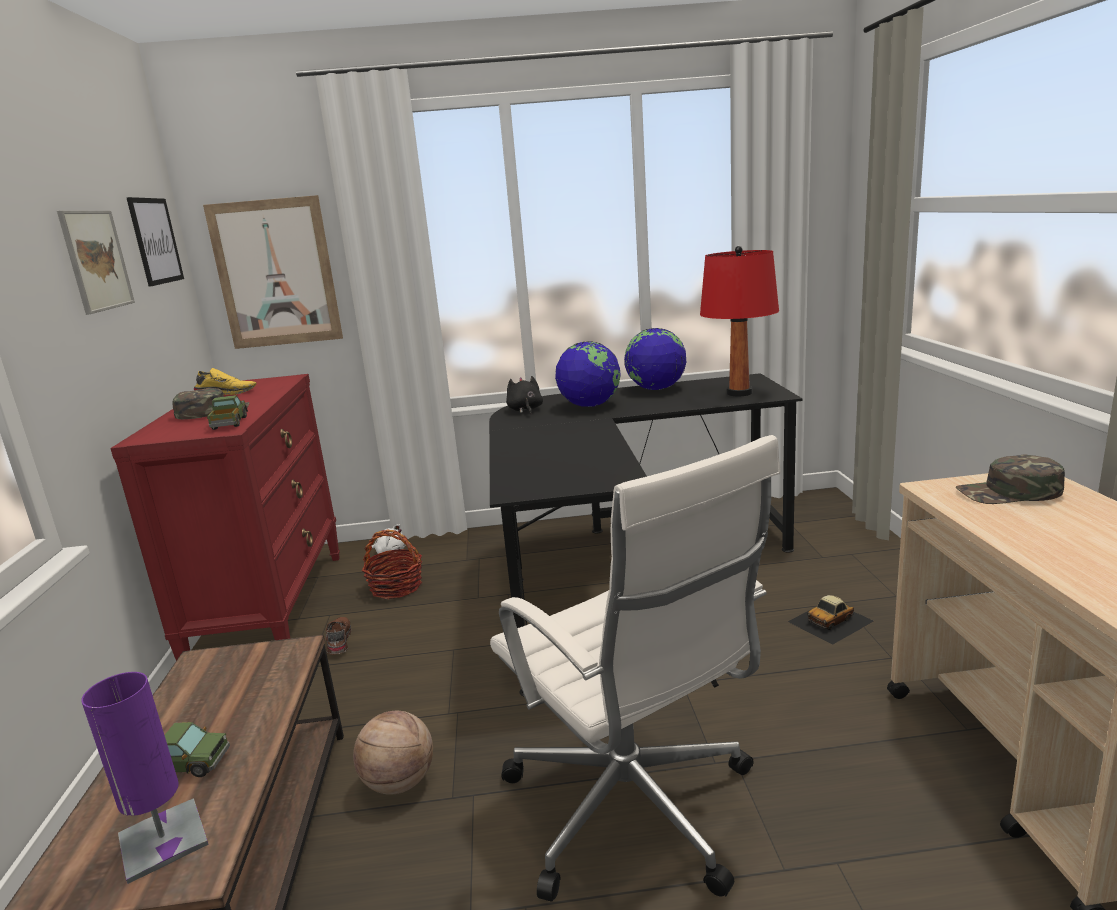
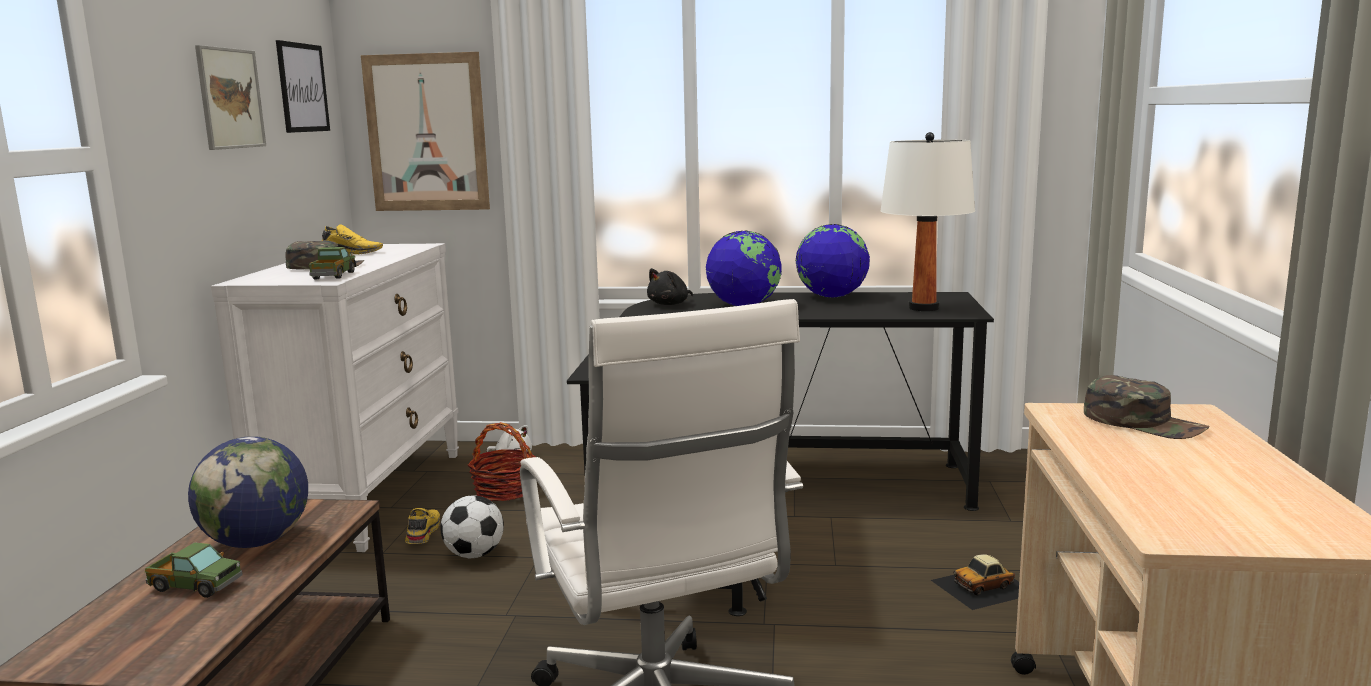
camera: 10 degrees right, 5 degrees down
(163, 840) = (150, 639): purple table lamp -> none
(224, 701) = (256, 542): none -> globe
(272, 610) = (367, 496): red dresser -> white dresser
(338, 641) = (422, 533): brown shoe -> yellow shoe
(395, 656) = (474, 555): none -> football
(399, 782) = (427, 669): basketball -> none
(525, 410) = (670, 304): black plush toy -> black plush toy turned 135 degrees counterclockwise
(739, 393) = (924, 308): red table lamp -> white table lamp
(1009, 493) = (1143, 422): green cap -> green cap turned 150 degrees counterclockwise

